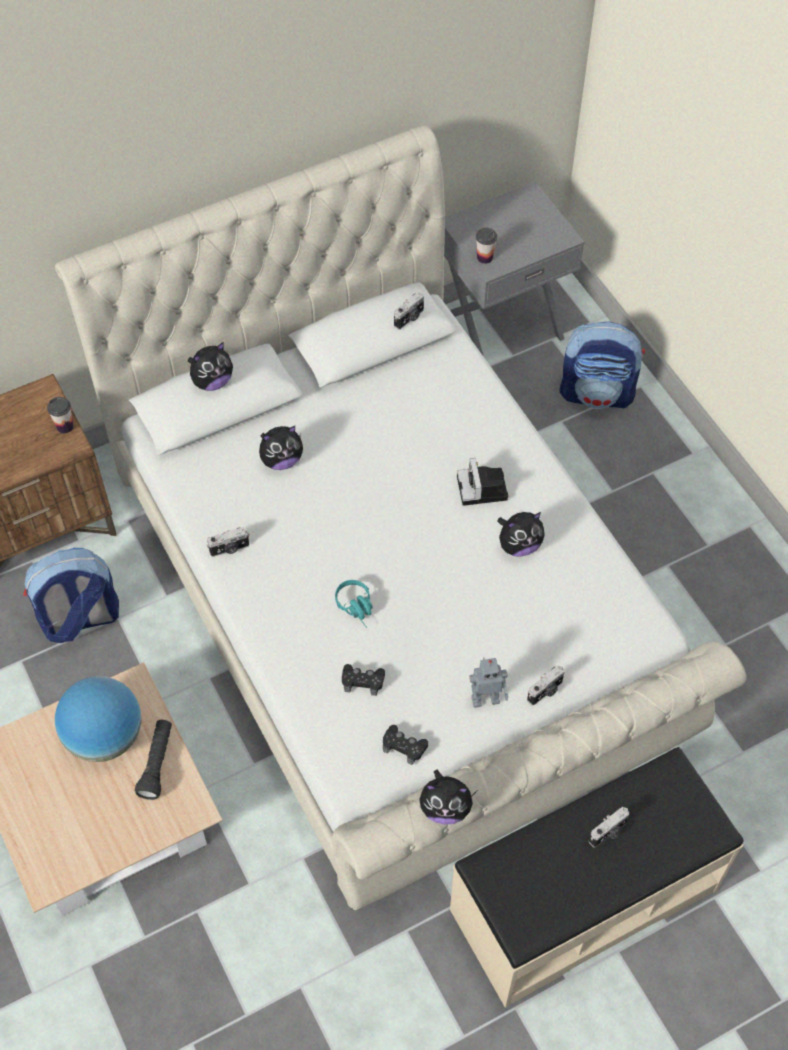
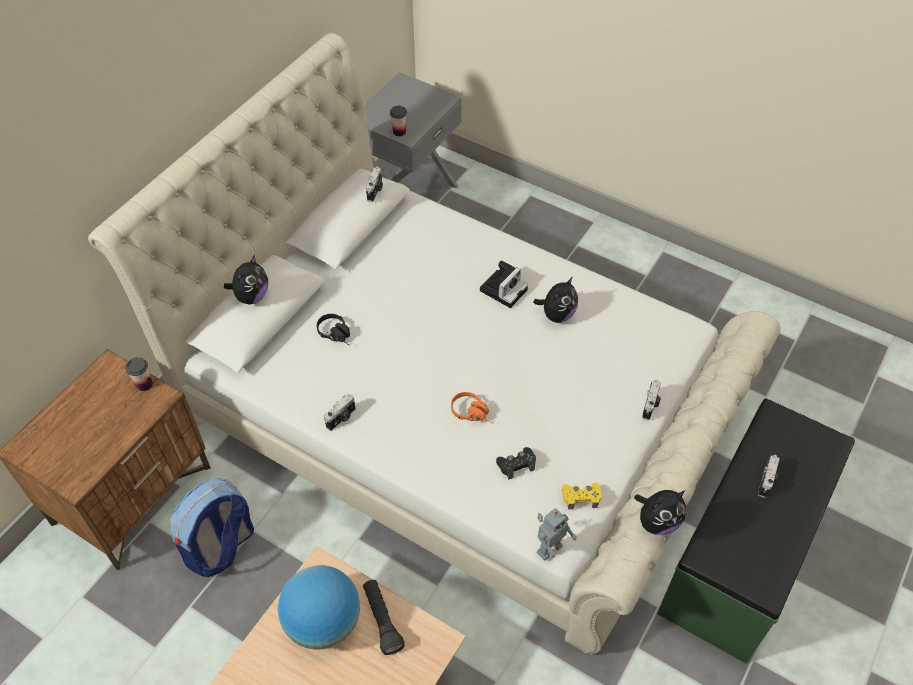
camera: 30 degrees left, 5 degrees down
(281, 460) = (337, 335): plush toy -> black headphones
(358, 608) = (474, 413): turquoise headphones -> orange headphones
(404, 746) = (581, 497): black game controller -> yellow game controller
(483, 489) = (504, 289): camera -> camera turned 105 degrees counterclockwise
(485, 698) = (612, 432): toy robot -> toy robot (548, 548)
(583, 898) = (739, 552): beige bench -> green bench
(597, 393) = (505, 211): backpack -> none

